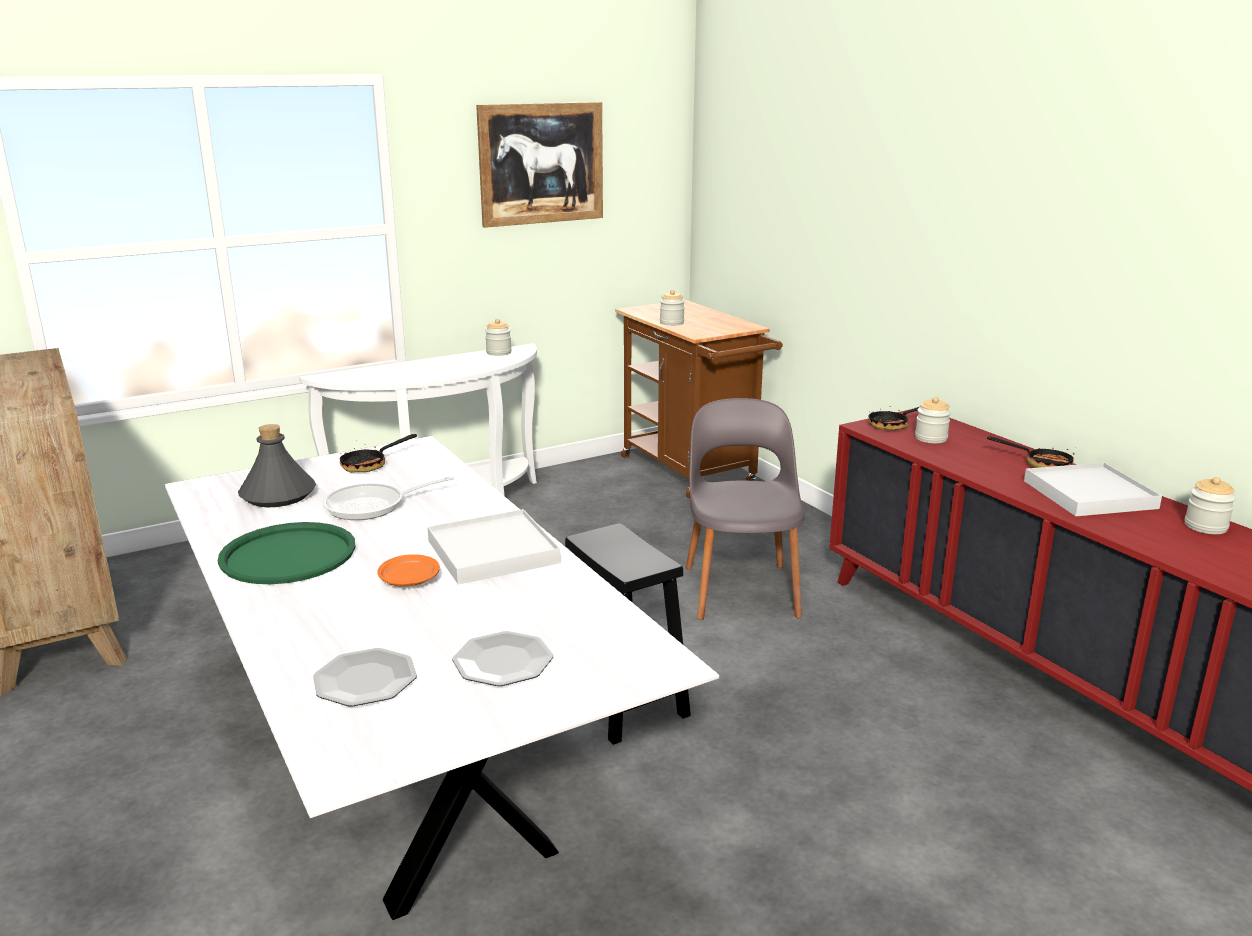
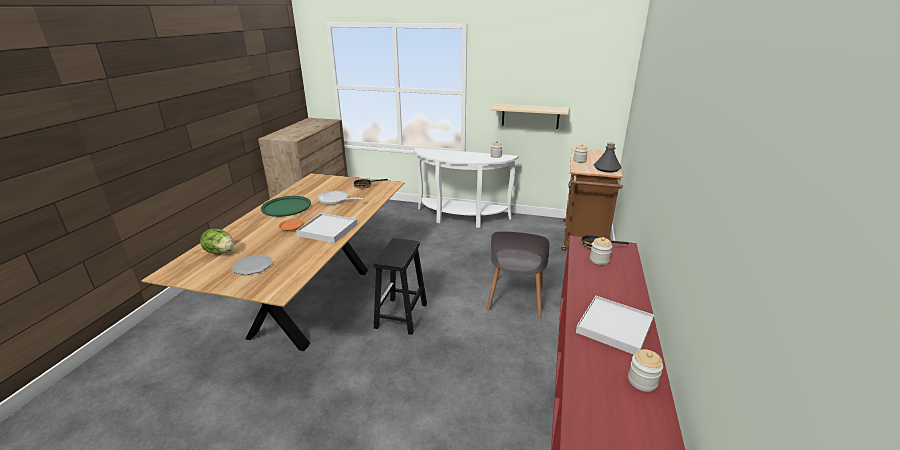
camera: 45 degrees right, 5 degrees up
(278, 495) = (324, 187): grey bottle -> grey bottle (606, 168)
(365, 680) = (220, 252): plate -> lettuce
(410, 772) = (314, 300): white dining table -> brown dining table
(532, 259) = (530, 116): none -> beige shelf
(541, 164) = (541, 70): picture -> none
(741, 589) = (515, 298): grey chair -> grey chair turned 150 degrees clockwise
(1040, 464) = (628, 299): frying pan -> none

